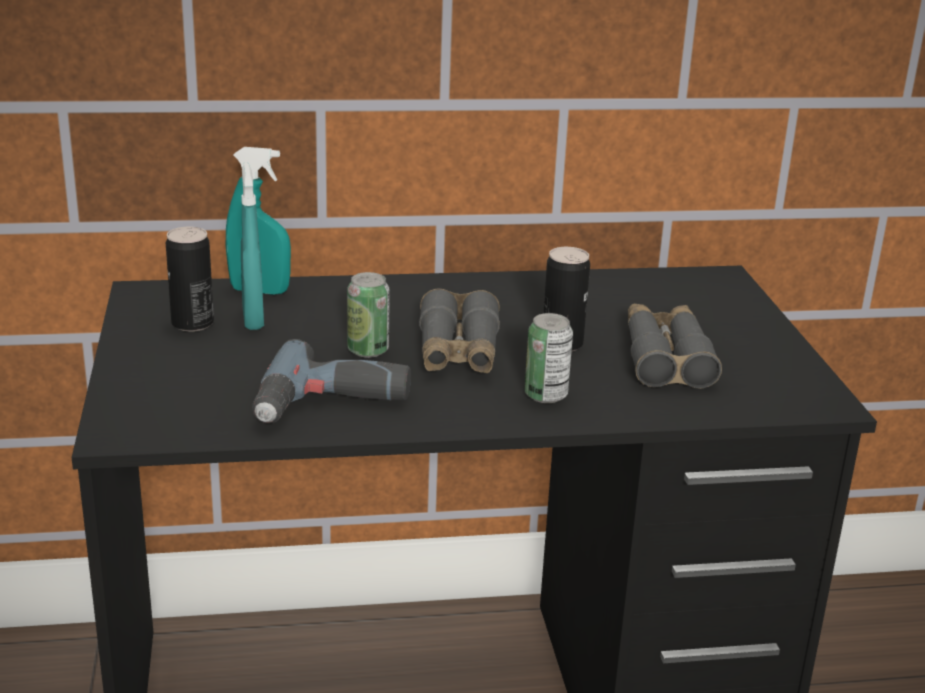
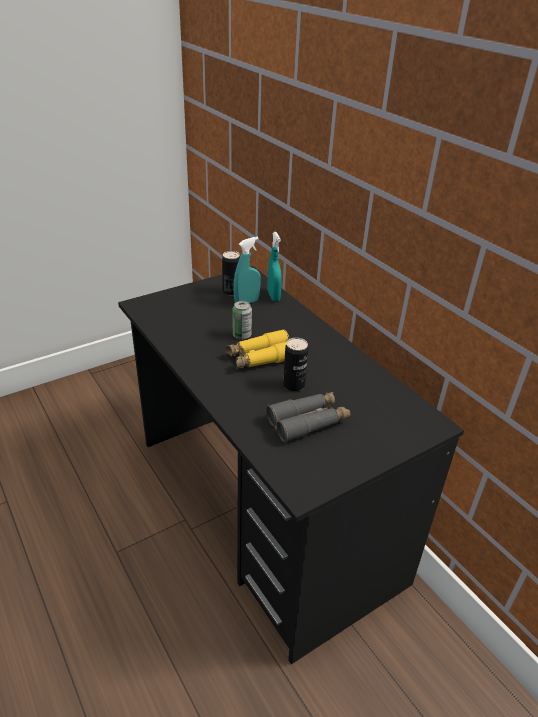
camera: 65 degrees right, 10 degrees up
(332, 405) = (188, 340): power drill -> none
(458, 351) = (260, 358): grey binoculars -> yellow binoculars
(545, 395) = (237, 392): can -> none

